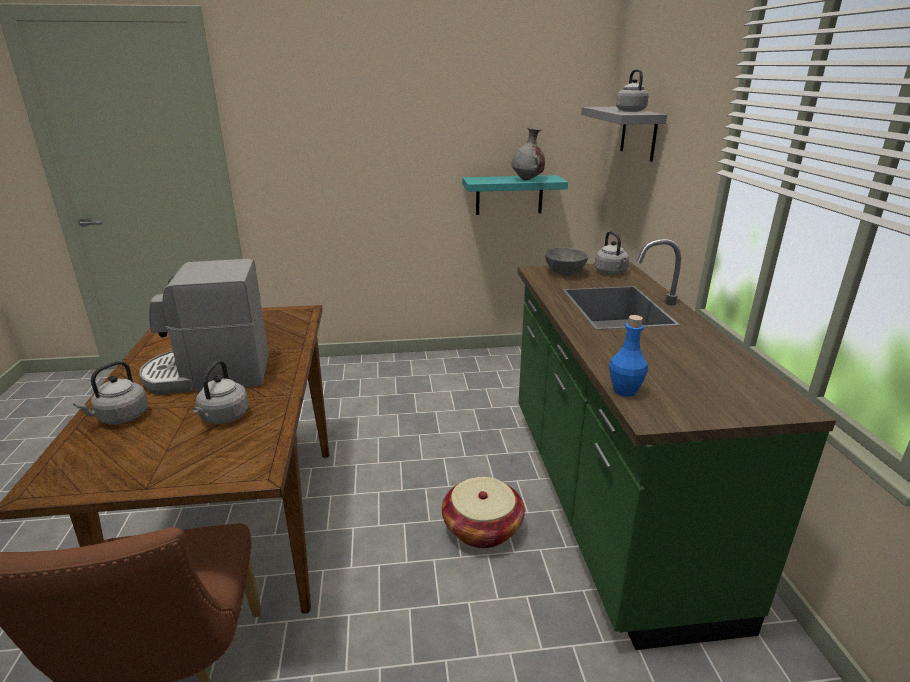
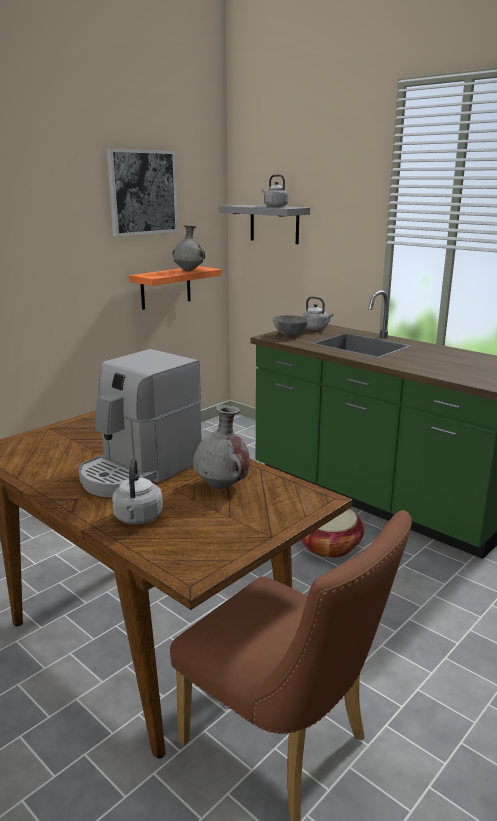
camera: 40 degrees left, 5 degrees down
(223, 418) = (222, 486): grey kettle -> grey vase
(487, 89) = (142, 192): none -> picture
(509, 195) = (165, 287): turquoise shelf -> orange shelf
(625, 390) = (456, 378): blue bottle -> none

